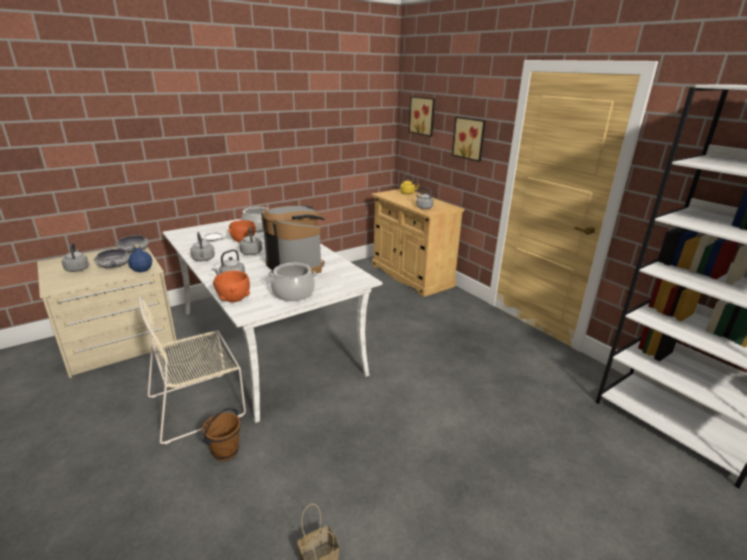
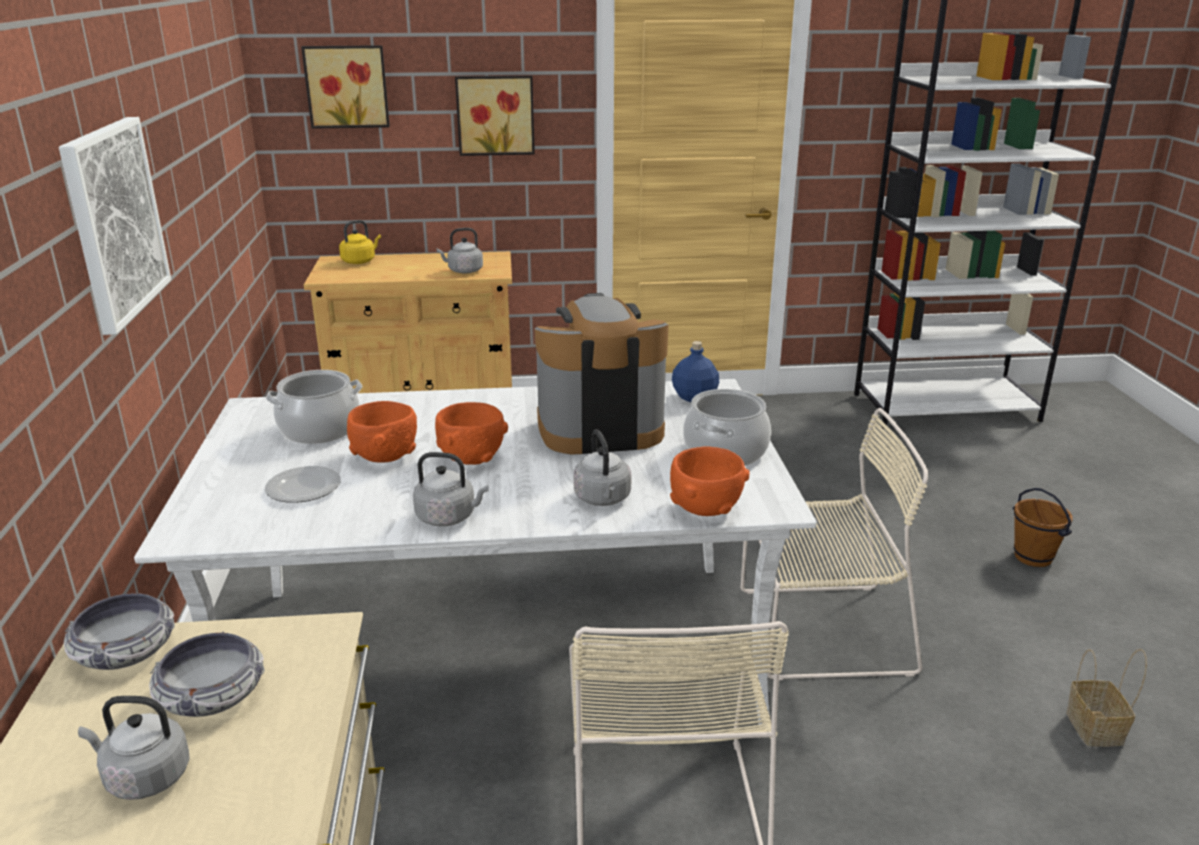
camera: 60 degrees left, 0 degrees up
(142, 269) = (309, 645): blue bottle -> blue bottle (693, 397)
(226, 452) = (834, 784): brown bucket -> brown bucket (1033, 557)
(232, 138) = (115, 221): none -> picture
(251, 252) = (471, 458): grey kettle -> orange bowl
(341, 422) = (818, 630): none -> beige chair

